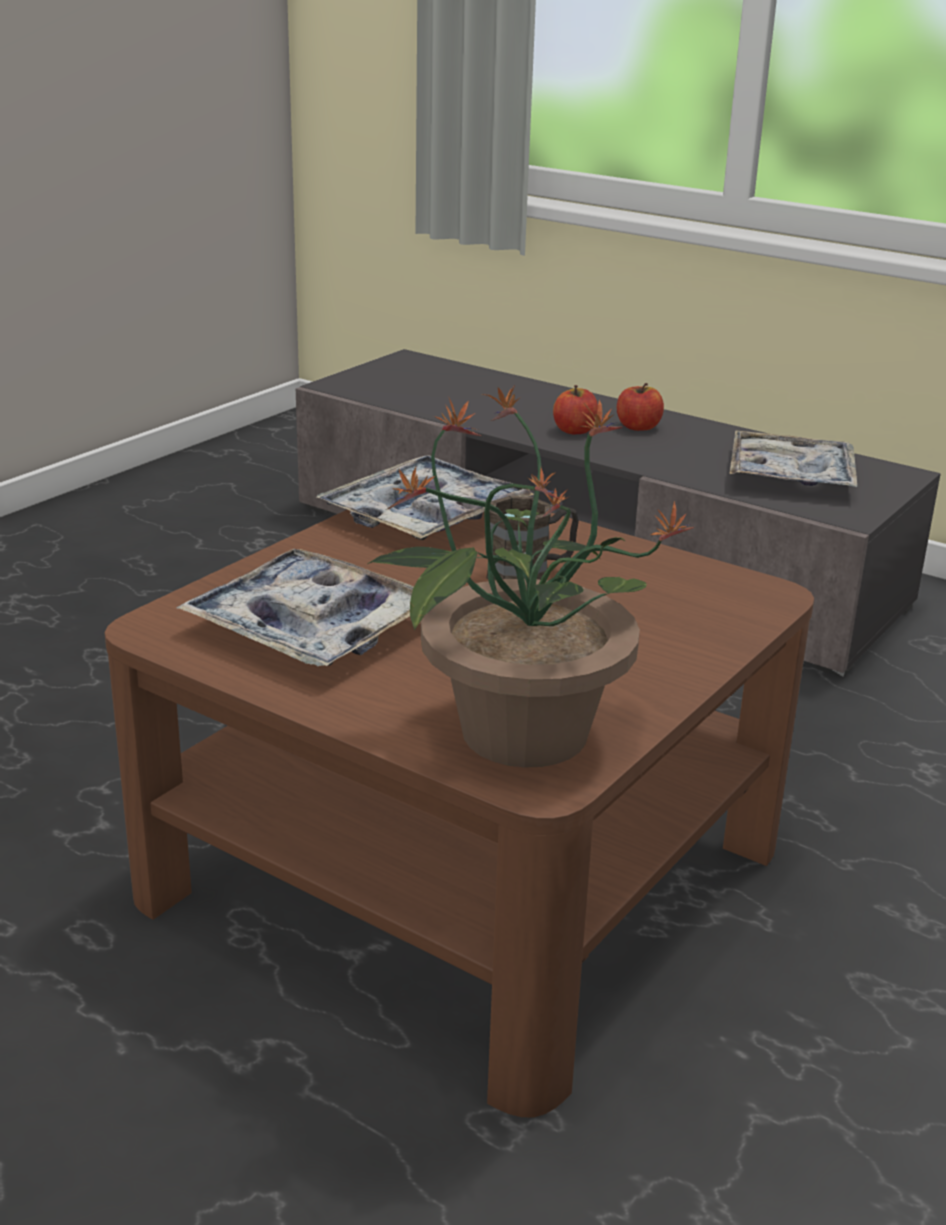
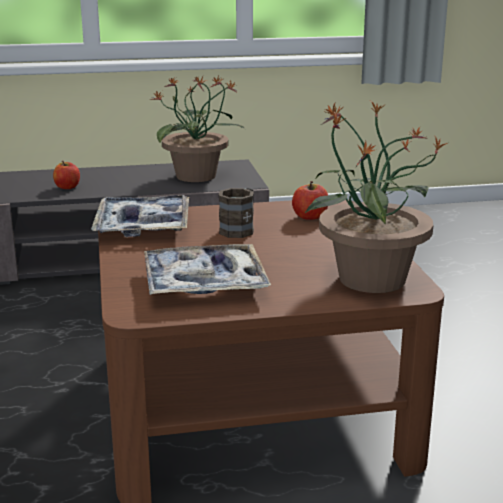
camera: 45 degrees left, 5 degrees down
(638, 427) = (94, 177): apple -> apple (310, 217)
(790, 475) = (197, 176): tray -> potted plant

